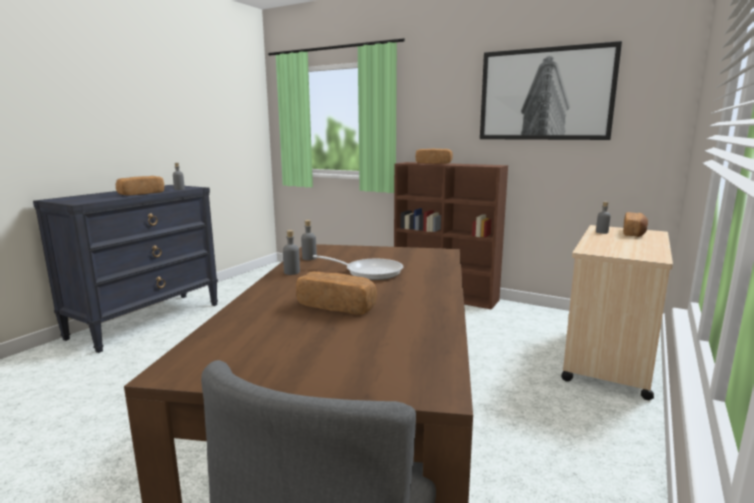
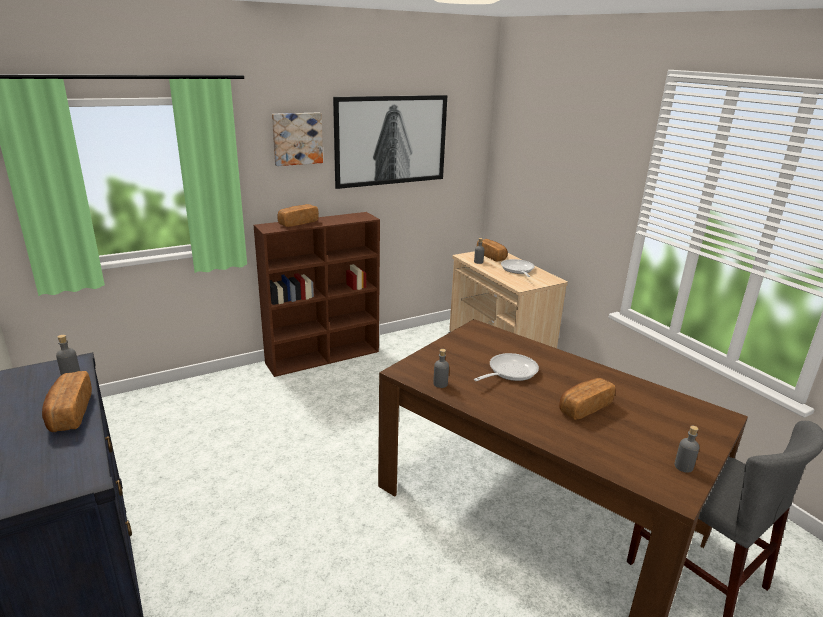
camera: 60 degrees left, 10 degrees up
(292, 272) = (481, 403): grey bottle -> grey bottle (683, 466)
(449, 91) = (297, 138): none -> picture
(630, 244) = (517, 270): none -> frying pan

